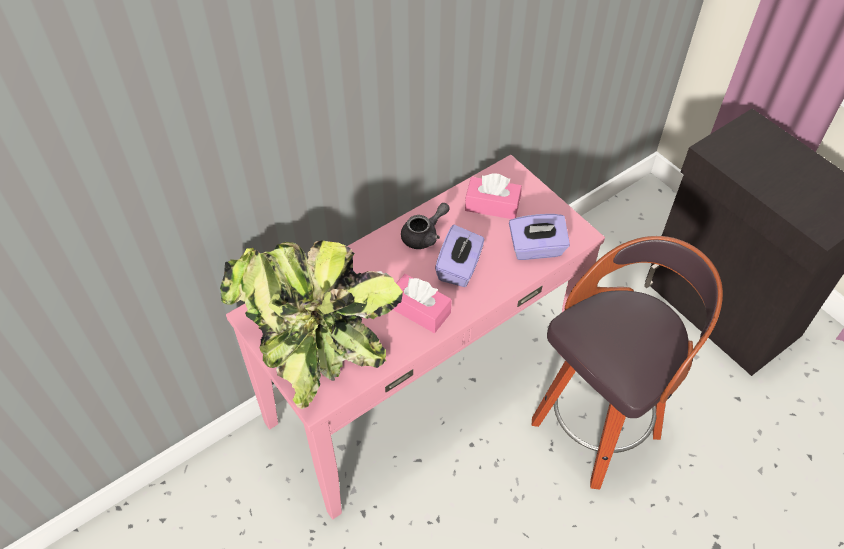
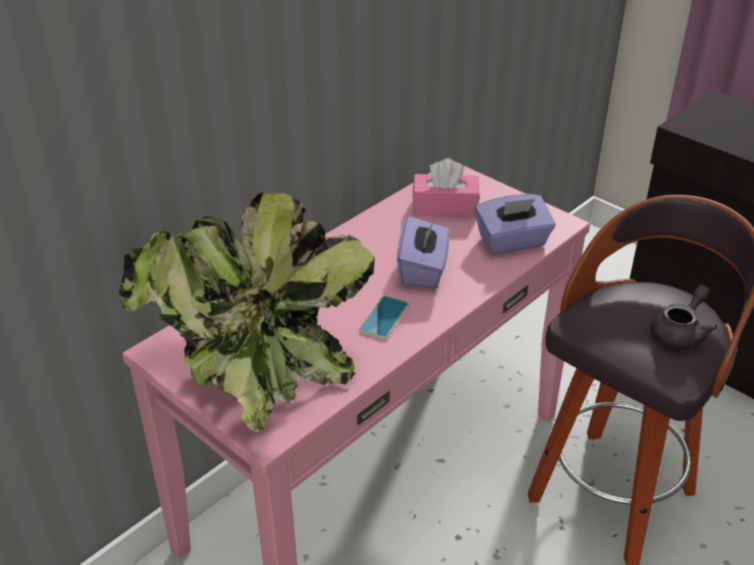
camera: 10 degrees left, 15 degrees down
(419, 310) = (384, 318): pink tissue box -> phone
(424, 235) = (369, 243): grey teapot -> grey teapot (680, 333)

